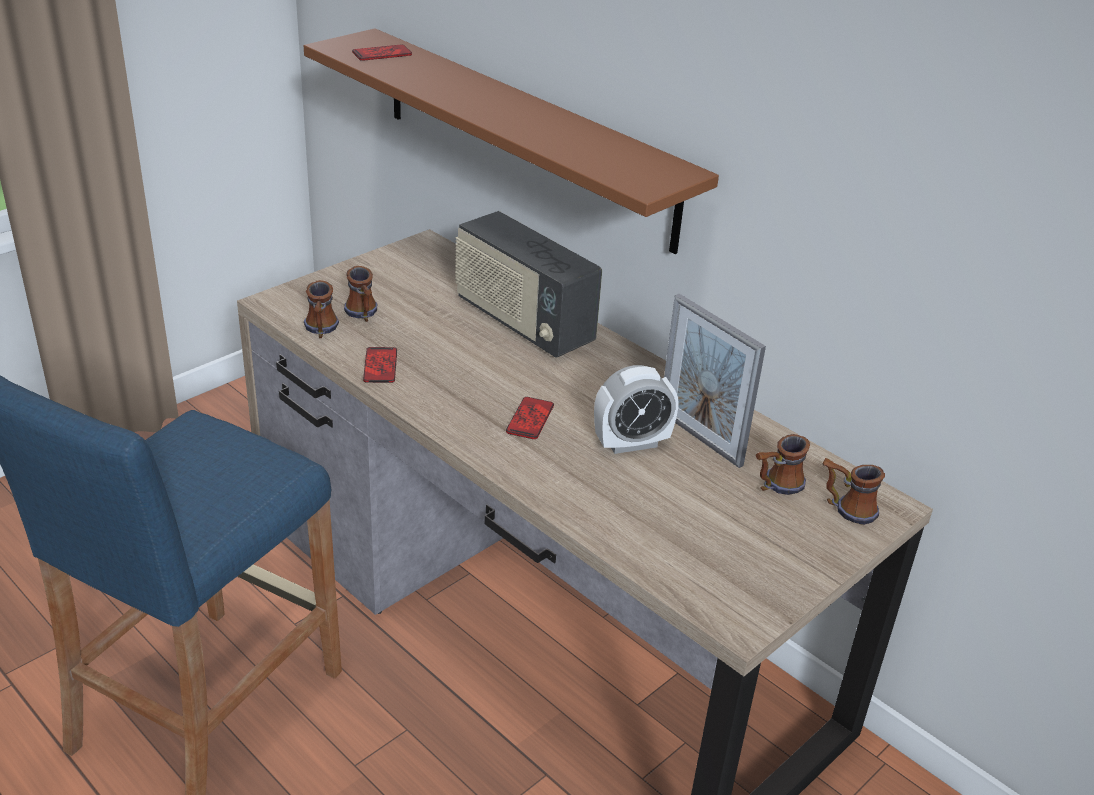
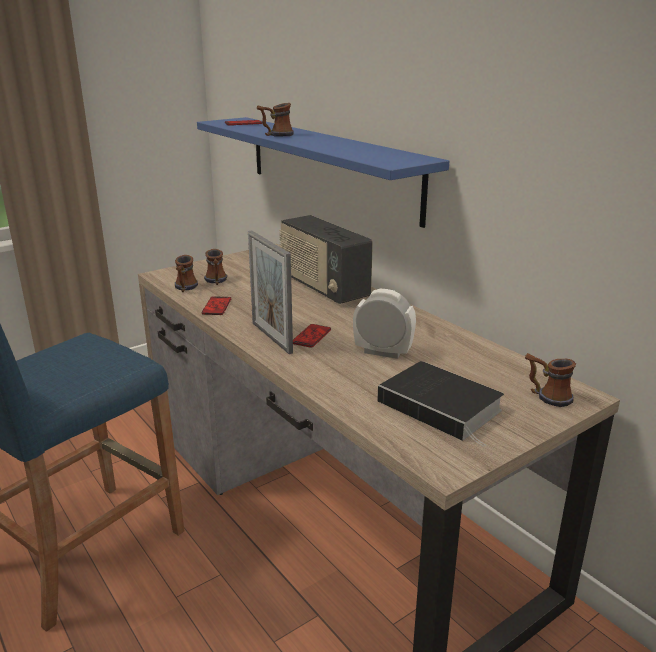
camera: 10 degrees right, 10 degrees down
(525, 136) = (329, 166): brown shelf -> blue shelf
(631, 443) = (383, 352): alarm clock -> alarm clock turned 150 degrees counterclockwise
(700, 438) = (436, 350): picture frame -> picture frame (271, 337)
(723, 531) = (443, 407): none -> book
(775, 486) = (490, 380): mug -> mug (276, 135)

